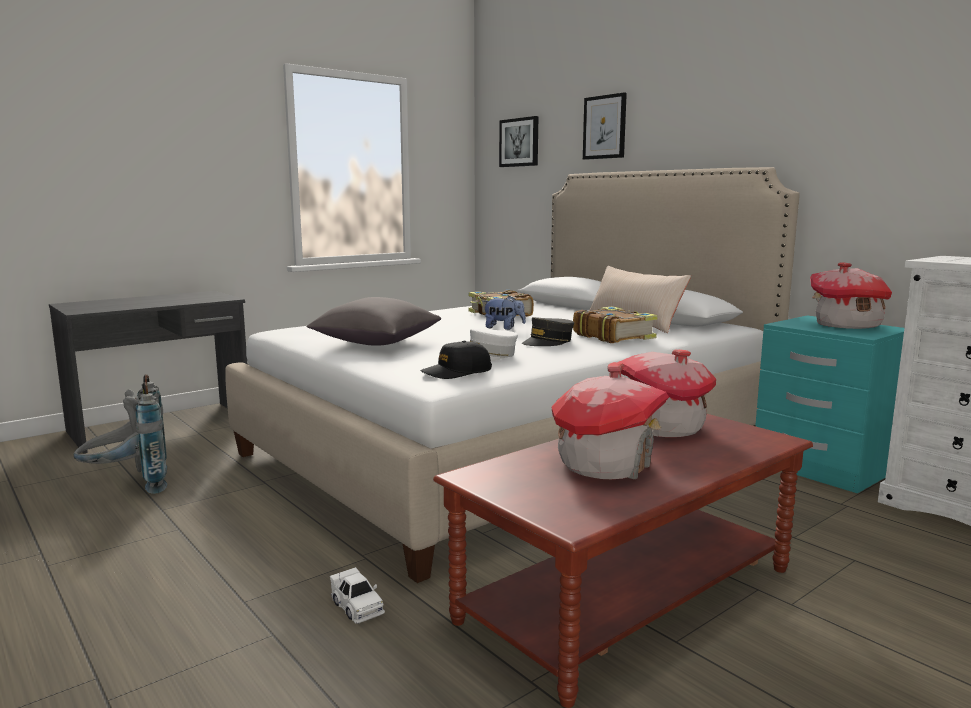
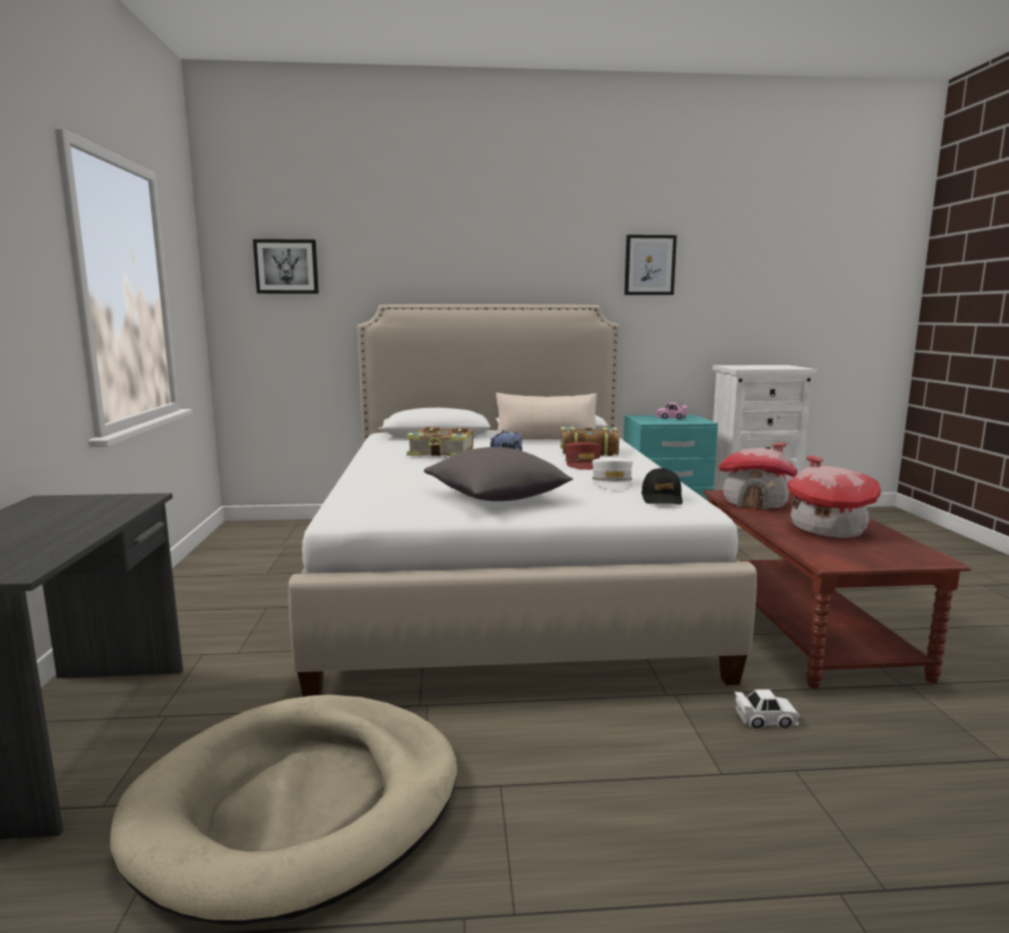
camera: 55 degrees left, 0 degrees up
(128, 487) = (299, 806): grey backpack -> beige dog bed
(548, 342) = (583, 464): grey cap -> red cap
(604, 127) = (412, 259): picture -> picture (649, 265)
(847, 325) = (671, 418): toy house -> pink toy car

